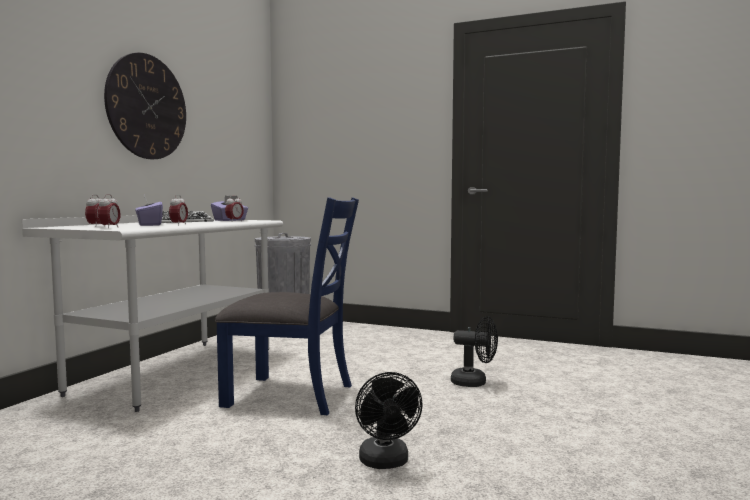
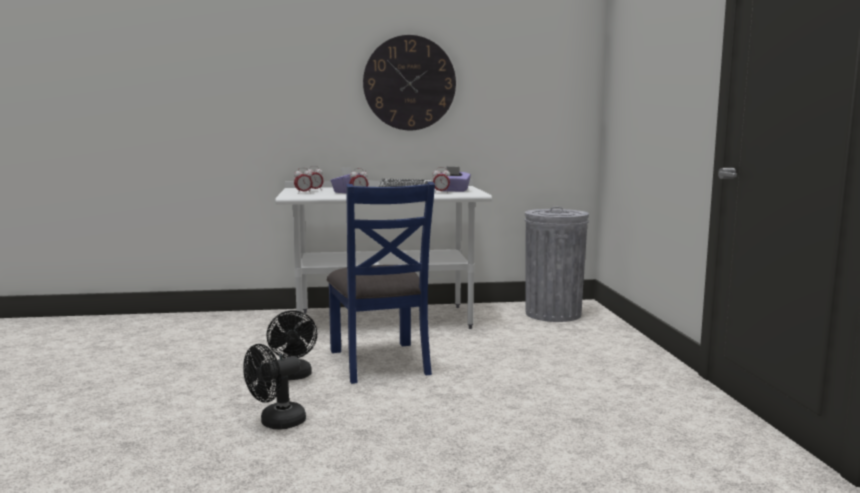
camera: 60 degrees right, 5 degrees up
(474, 382) = (516, 420): black fan -> black fan (293, 377)

